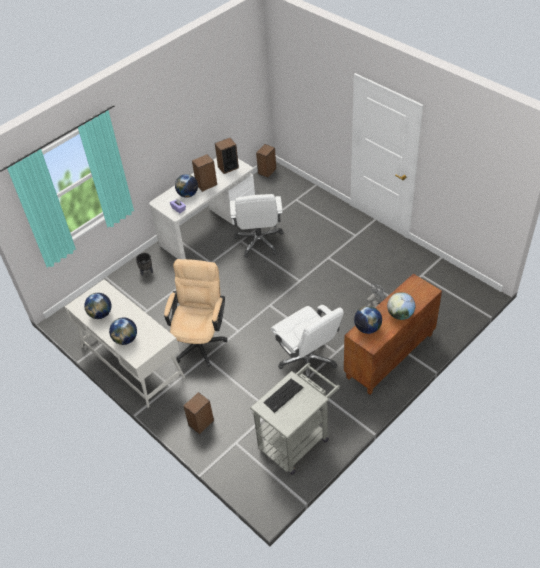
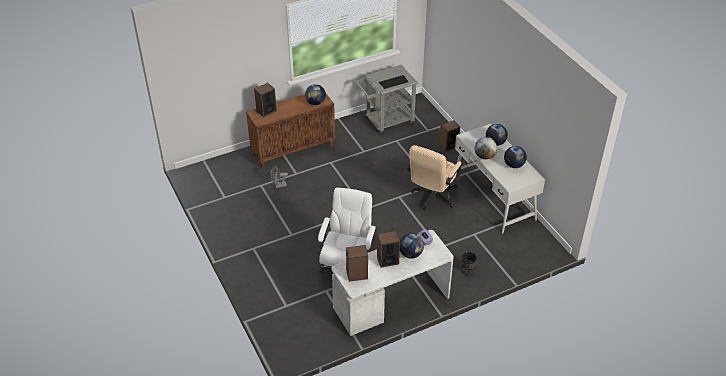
camera: 165 degrees left, 5 degrees down
(267, 171) = (297, 355): speaker -> speaker (266, 111)
(307, 360) = (354, 162): white office chair -> none
(400, 315) = (287, 104): globe -> globe (484, 156)

